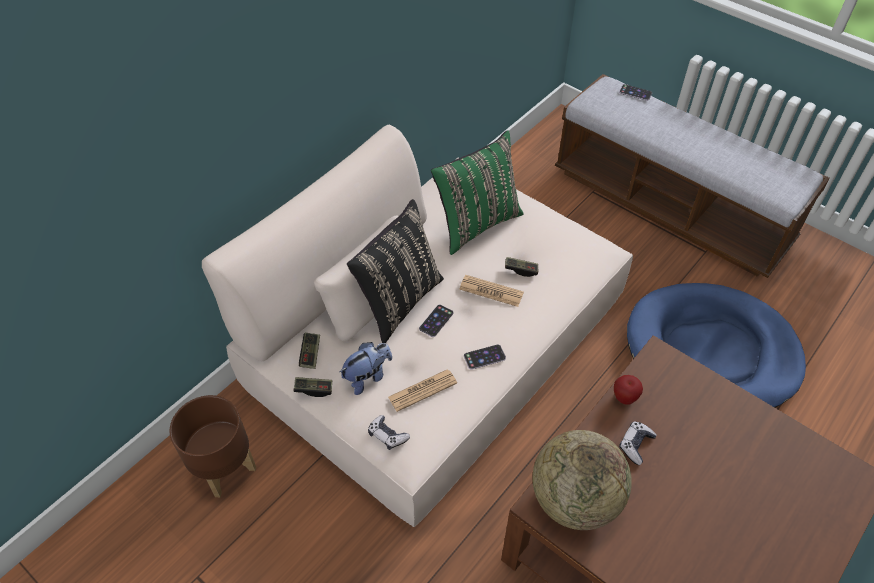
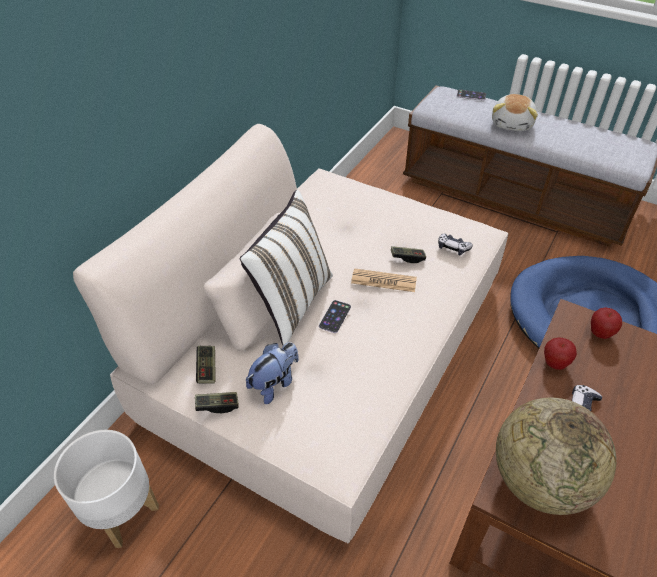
camera: 10 degrees left, 5 degrees down
(223, 467) = (121, 511): brown planter -> white planter
(387, 435) = (310, 443): game controller -> game controller (453, 248)
(398, 302) = (291, 303): black pillow -> white pillow
(422, 390) = (337, 389): newspaper -> none
(476, 224) = (352, 222): green pillow -> none
(484, 357) = (394, 345): phone -> none
(669, 133) = (512, 124): none -> plush toy
(678, 375) = (600, 333): none -> apple

